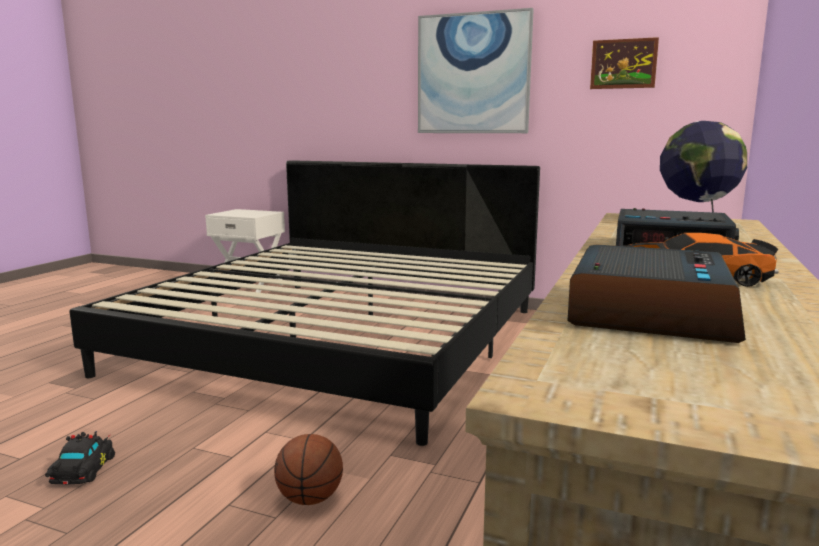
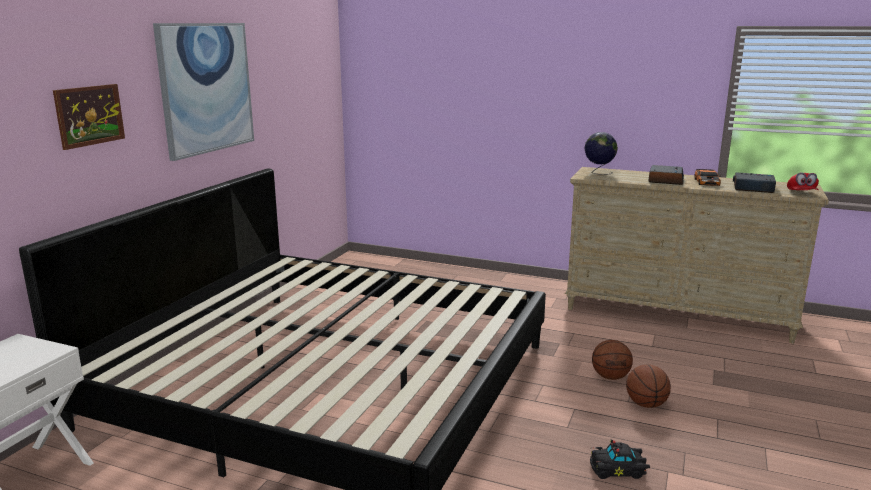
camera: 90 degrees left, 5 degrees up
(212, 520) = (645, 404): none -> basketball
(594, 372) = (801, 193): none -> red cap
(623, 64) = (292, 73): picture -> picture (89, 115)

